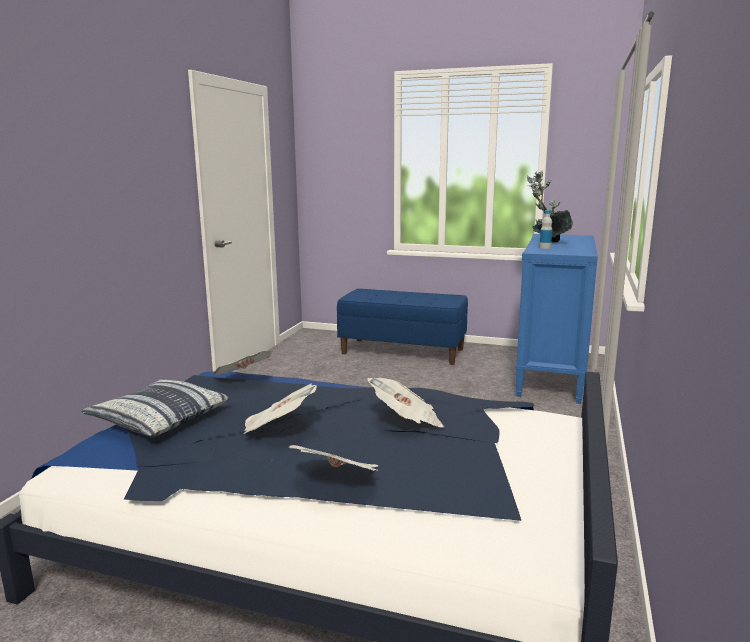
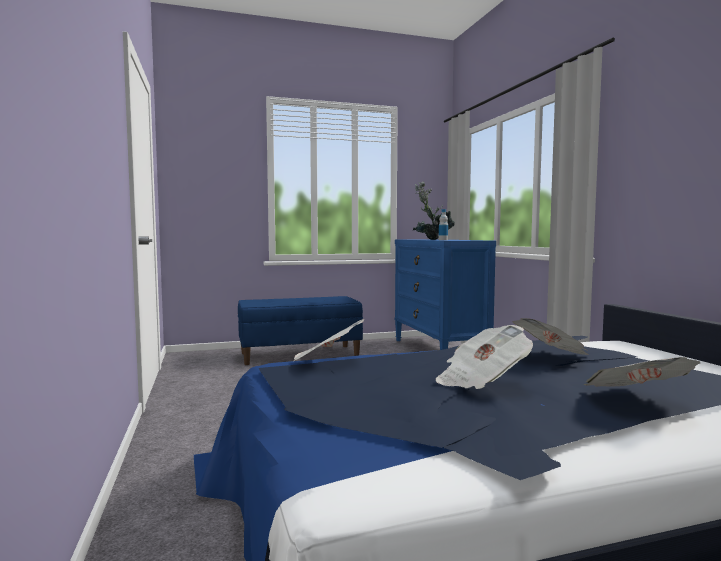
camera: 35 degrees left, 10 degrees down
(158, 419) = (333, 405): pillow -> none

